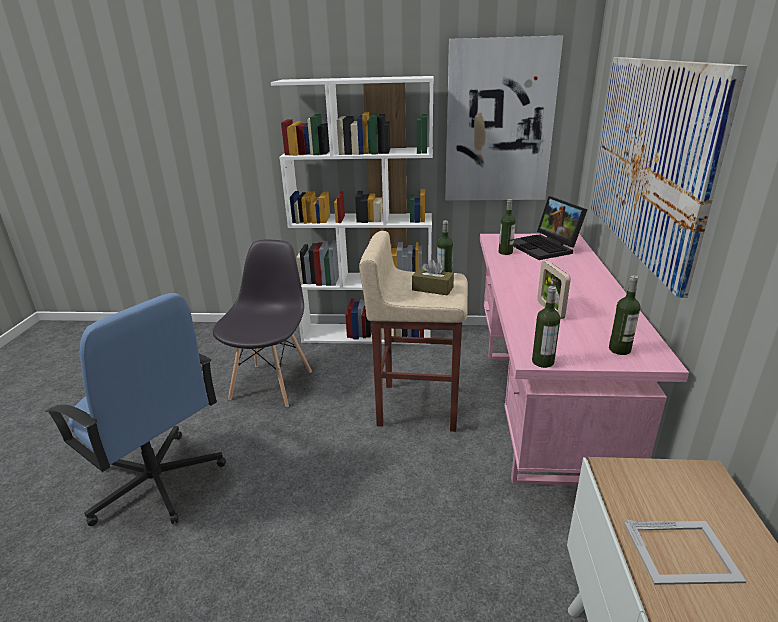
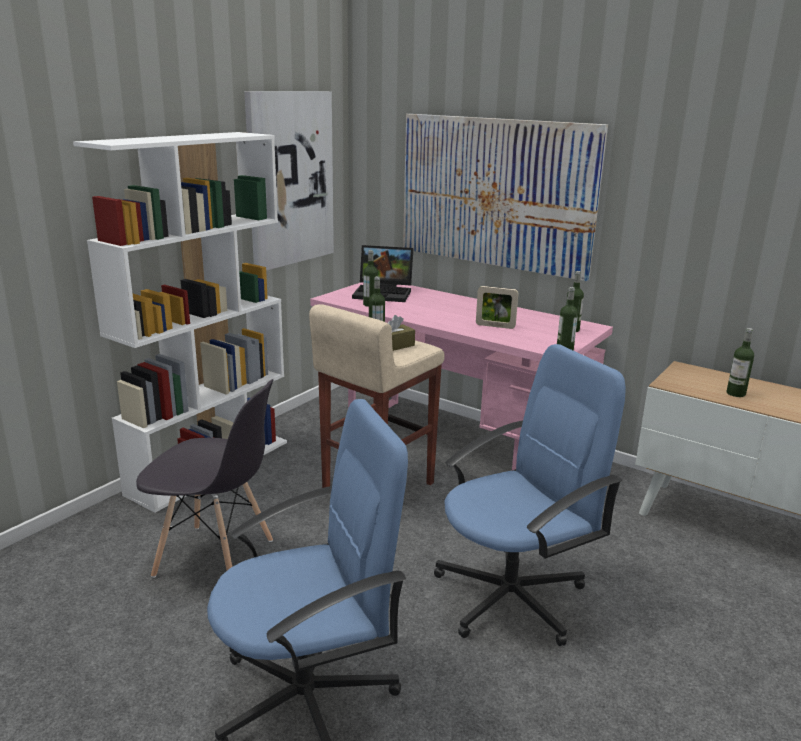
camera: 60 degrees left, 5 degrees down
(272, 384) = (216, 558): grey chair -> grey chair turned 150 degrees clockwise
(327, 546) = (512, 596): none -> blue office chair
(683, 552) = (736, 393): picture frame -> bottle

